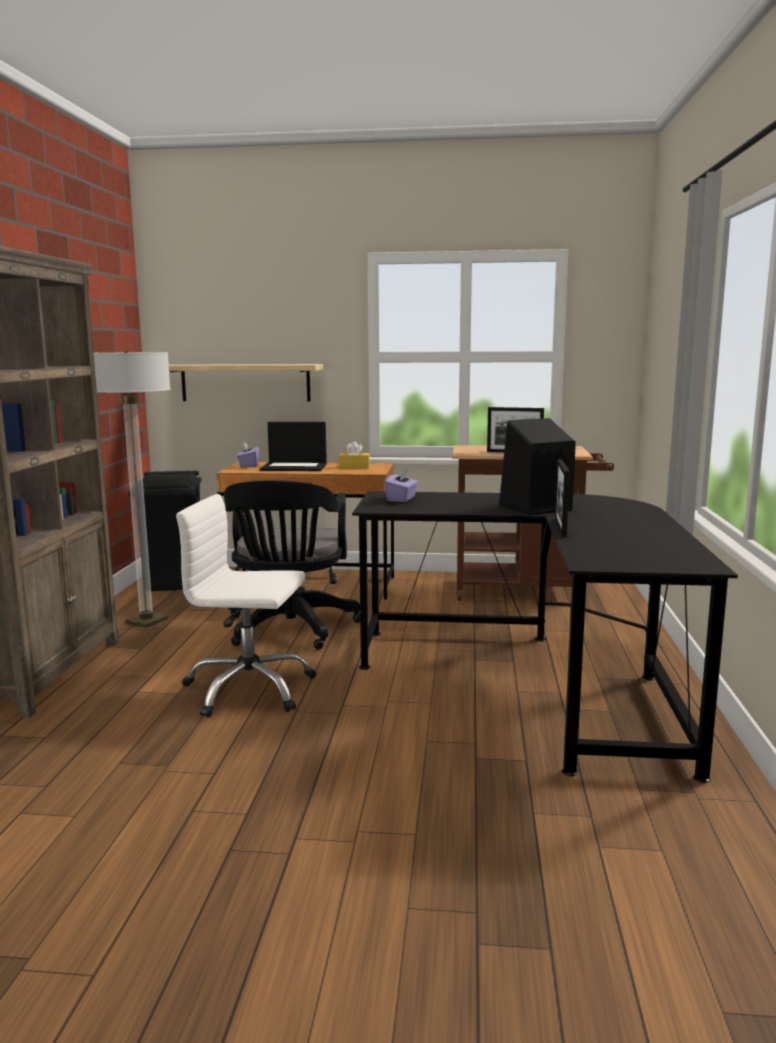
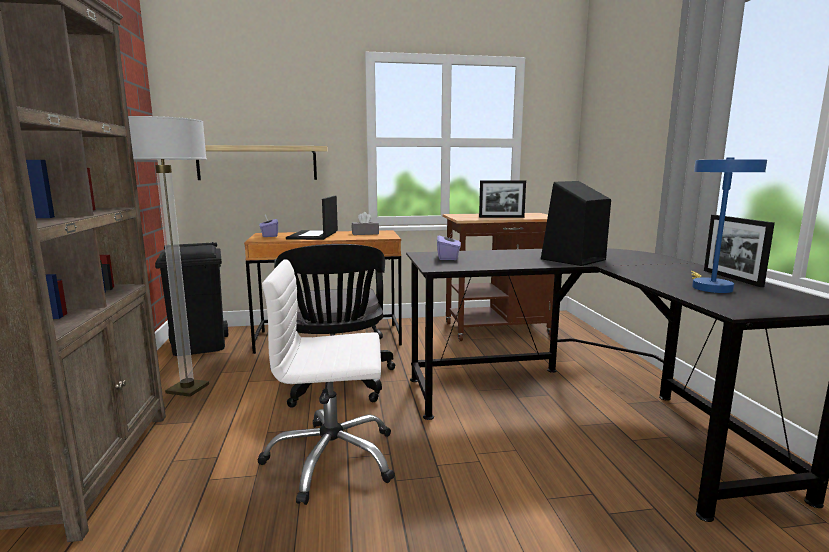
camera: 15 degrees left, 0 degrees up
(295, 467) = (313, 235): laptop -> laptop turned 105 degrees clockwise
(354, 467) = (365, 233): yellow tissue box -> grey tissue box
(560, 527) = (630, 276): picture frame -> picture frame (731, 278)
(620, 542) = (709, 286): none -> blue table lamp

